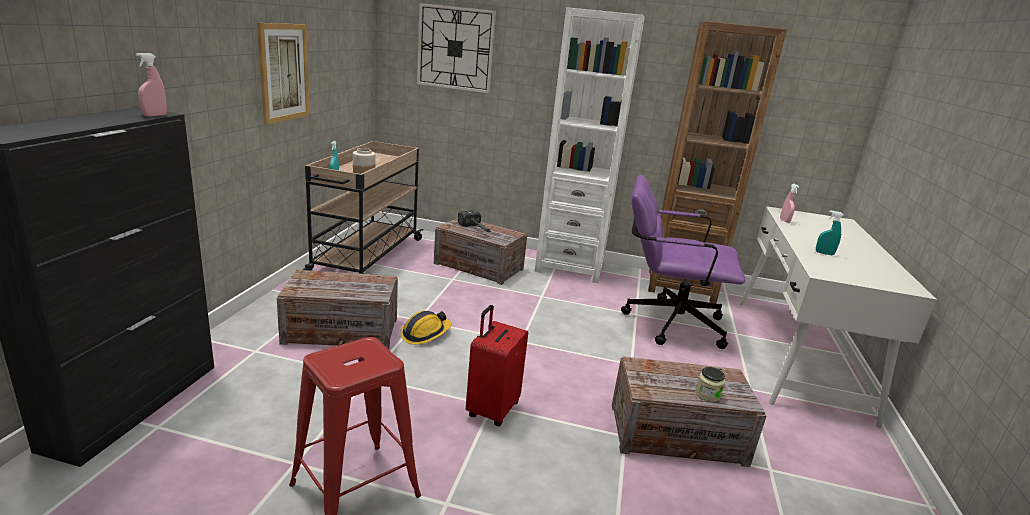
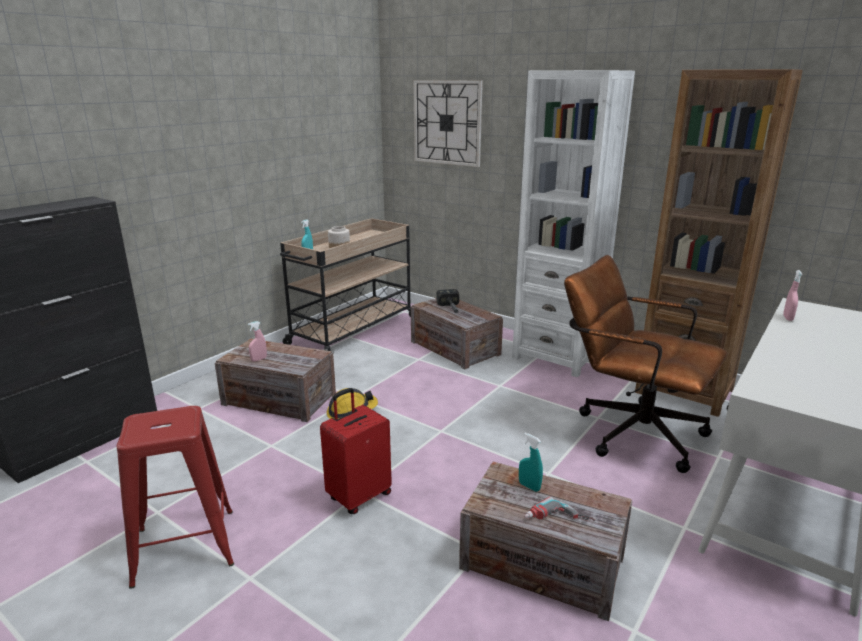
camera: 25 degrees right, 0 degrees up
(155, 115) = (88, 203): pink spray bottle -> pink spray bottle (259, 359)
(284, 72) = (258, 158): picture -> none
(665, 321) = (630, 430): purple office chair -> brown office chair
(707, 395) = (557, 521): jar -> power drill
(824, 253) = (797, 365): turquoise spray bottle -> turquoise spray bottle (529, 486)

